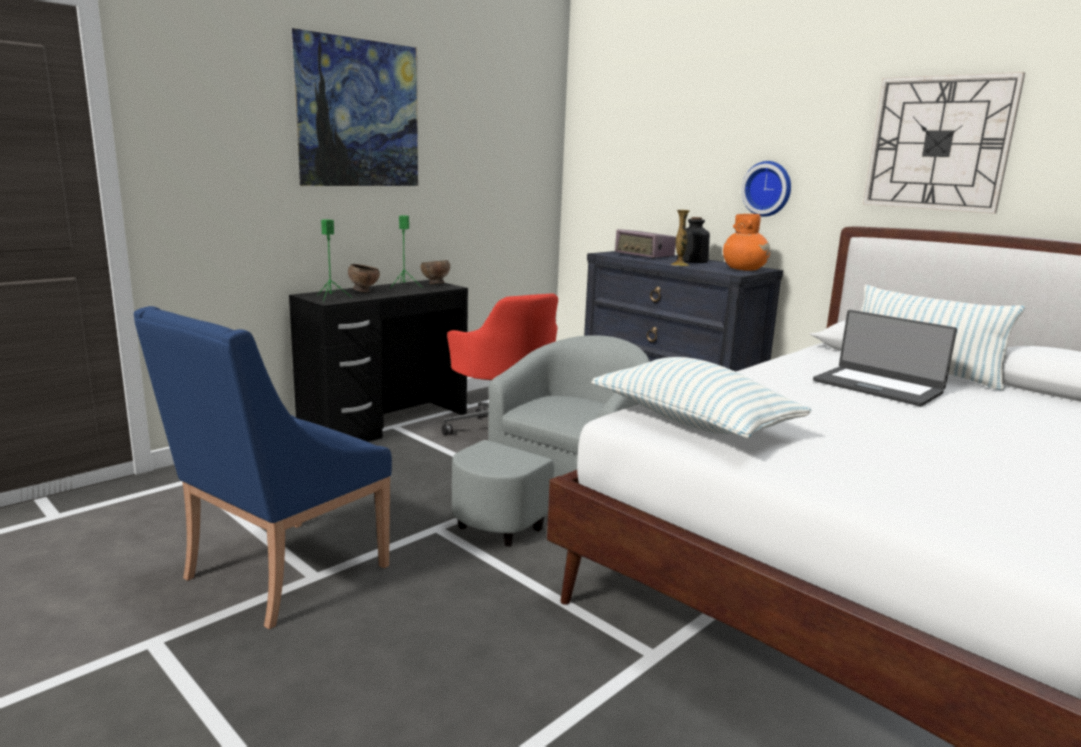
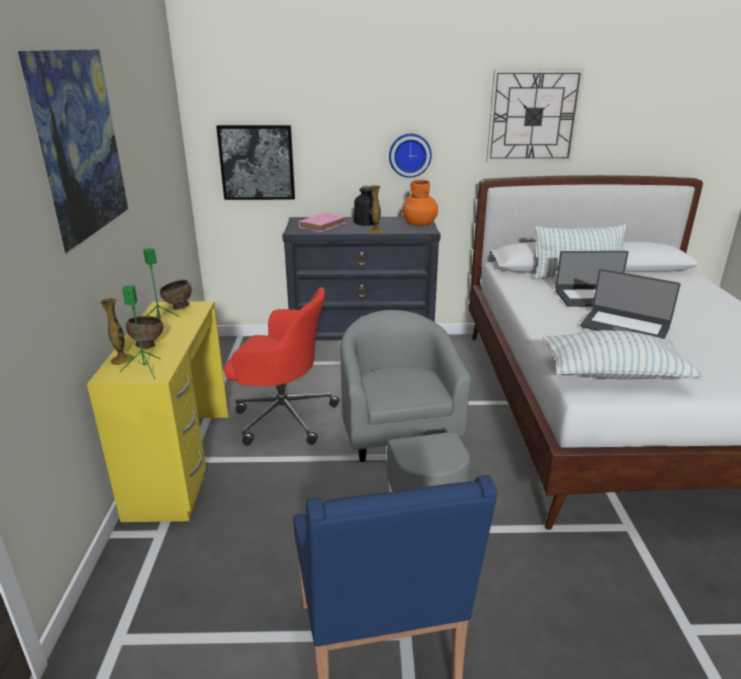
camera: 45 degrees left, 10 degrees up
(333, 292) = (122, 359): none -> vase
(385, 424) = (180, 462): black desk -> yellow desk
(616, 187) = (257, 162): none -> picture
(644, 255) = (323, 225): radio -> pink book
(834, 408) = (625, 327): none -> laptop

